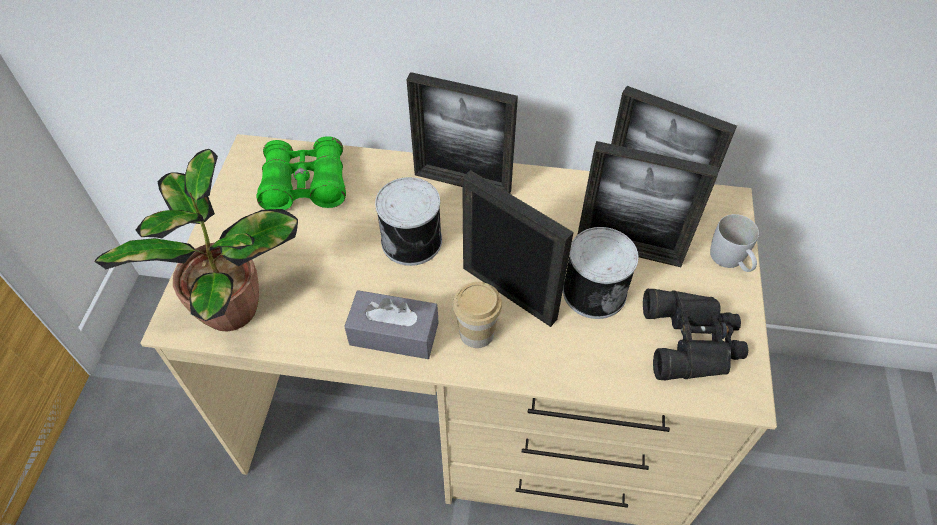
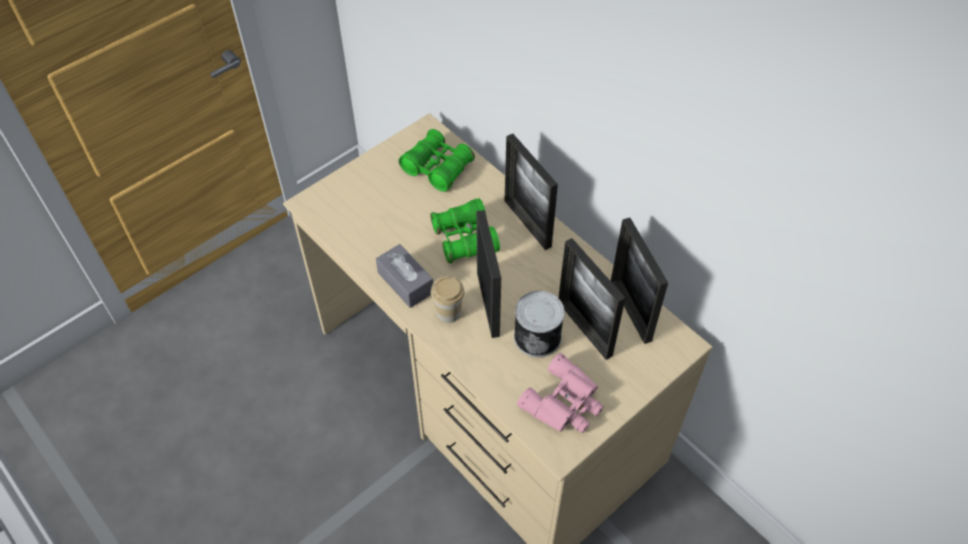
camera: 40 degrees right, 0 degrees up
(231, 305) = (340, 211): potted plant -> none
(413, 240) = (465, 239): can -> green binoculars
(693, 340) = (565, 403): black binoculars -> pink binoculars
(730, 261) = (642, 378): white mug -> none

